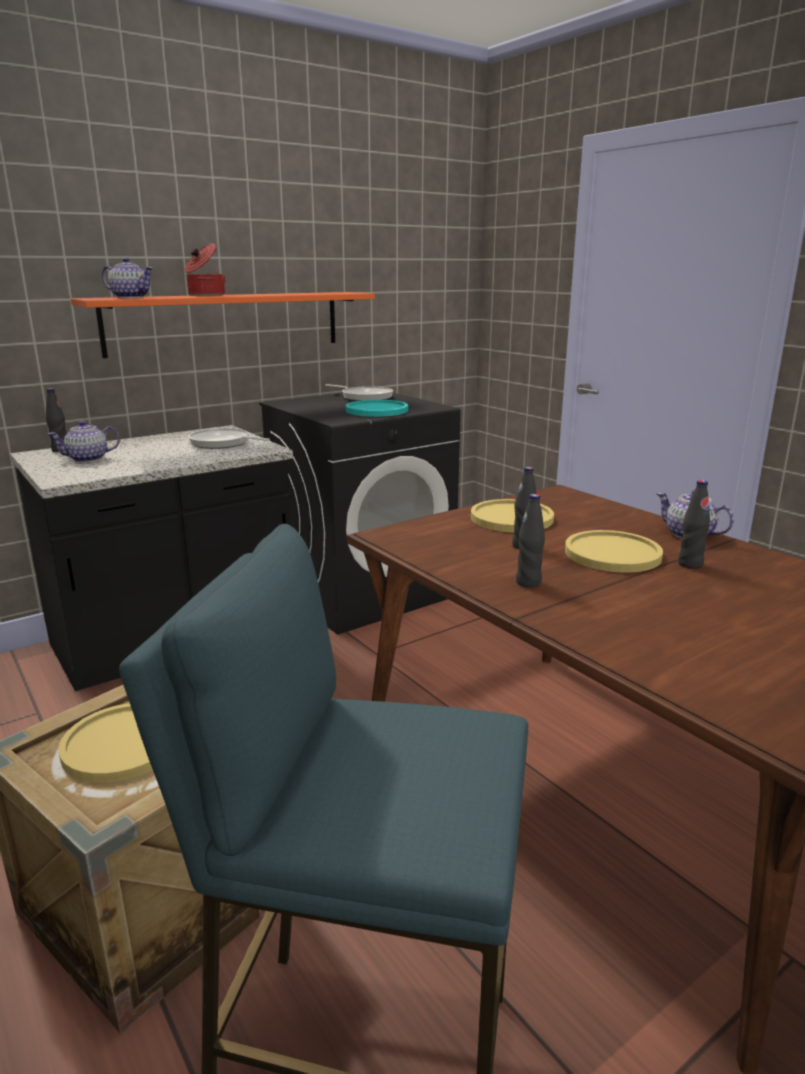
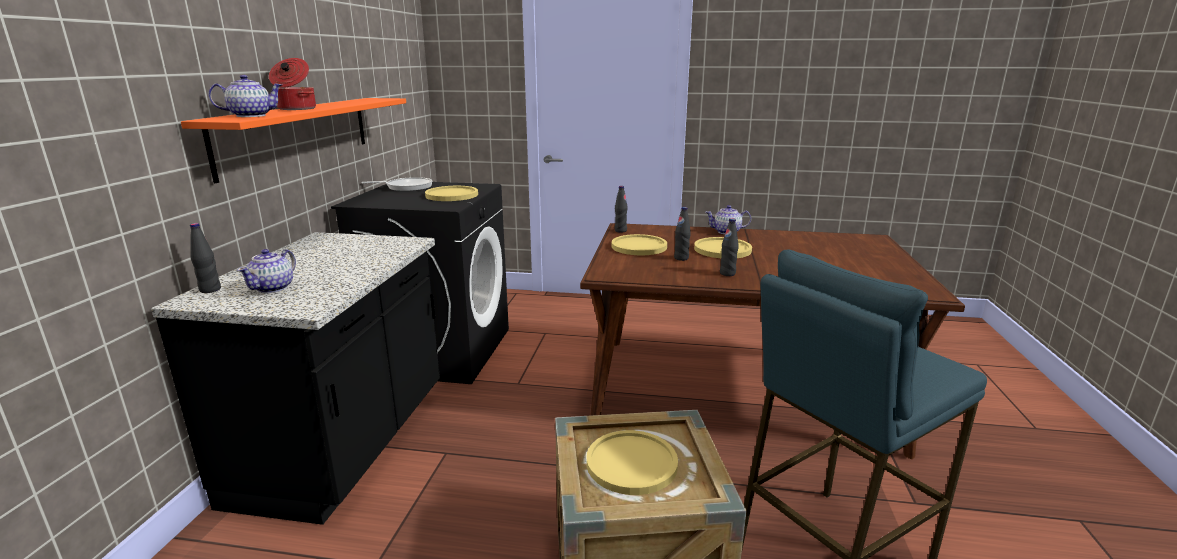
camera: 45 degrees left, 0 degrees up
(223, 443) = (361, 246): frying pan -> none
(377, 410) = (452, 195): turquoise plate -> yellow plate
(690, 564) = (758, 244): black bottle -> black bottle (620, 231)

